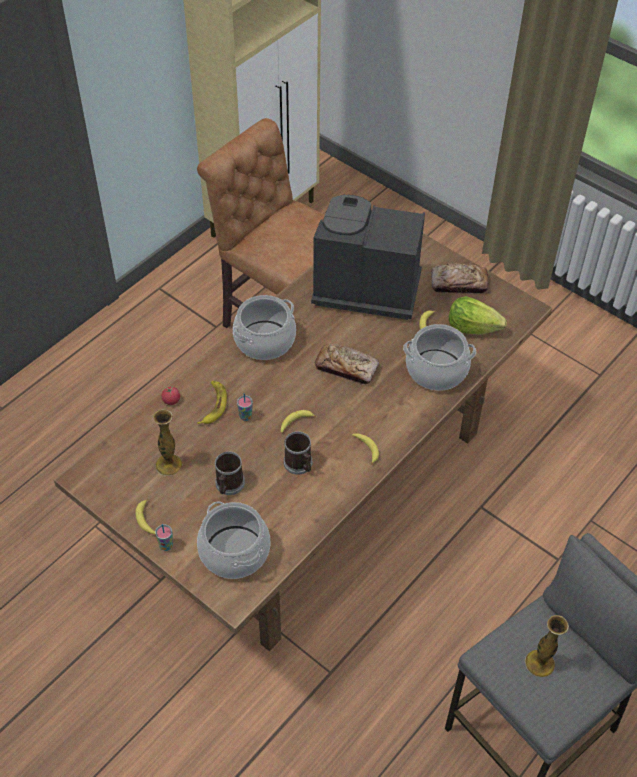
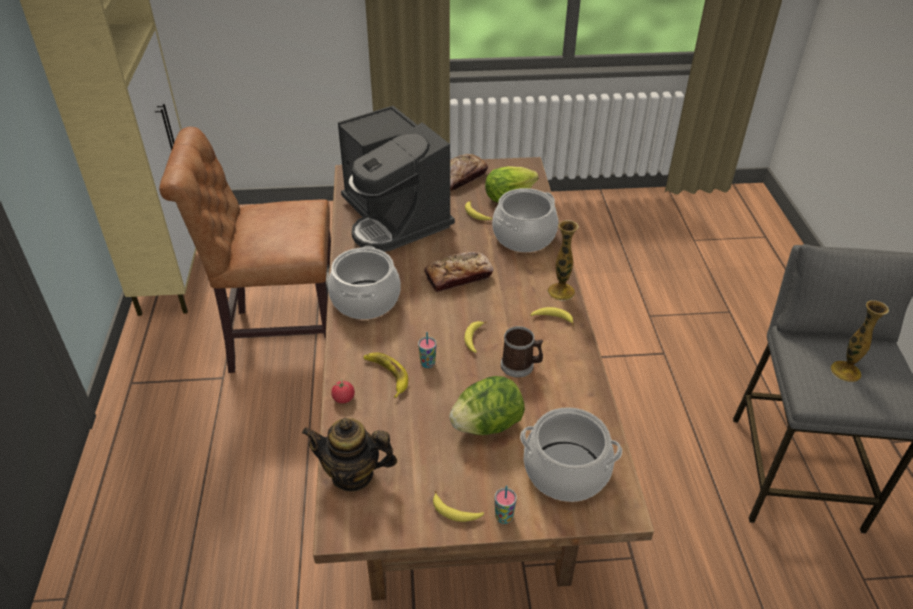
camera: 45 degrees left, 10 degrees down
(121, 452) = (352, 474): none -> teapot
(169, 465) = (413, 450): vase -> vase (561, 291)
(228, 485) = (487, 425): mug -> lettuce
(364, 287) = (394, 218): coffee machine -> coffee machine turned 90 degrees counterclockwise

